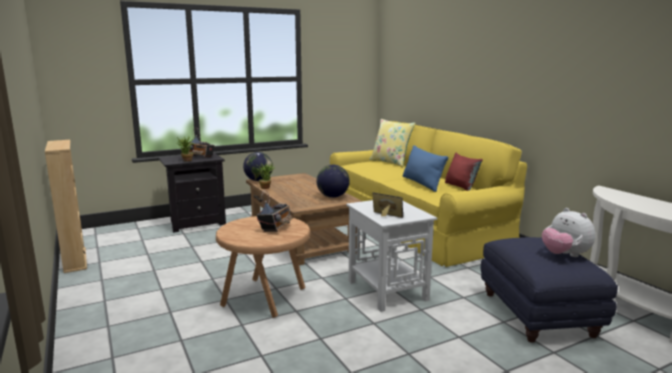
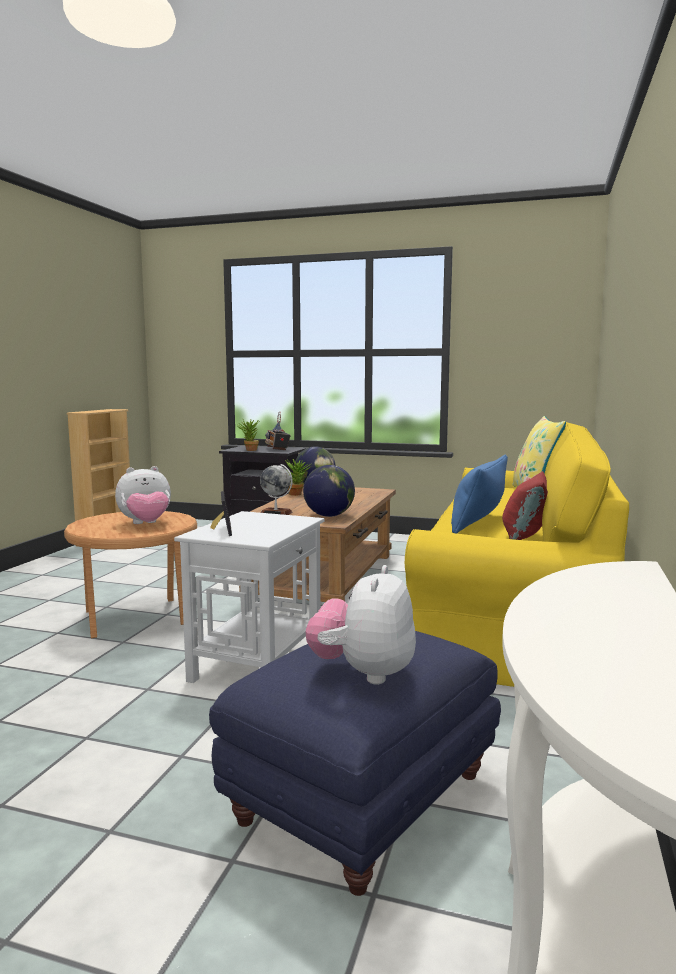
camera: 45 degrees right, 5 degrees down
(275, 227) = (146, 524): radio -> plush toy
(302, 202) = (276, 513): none -> globe

